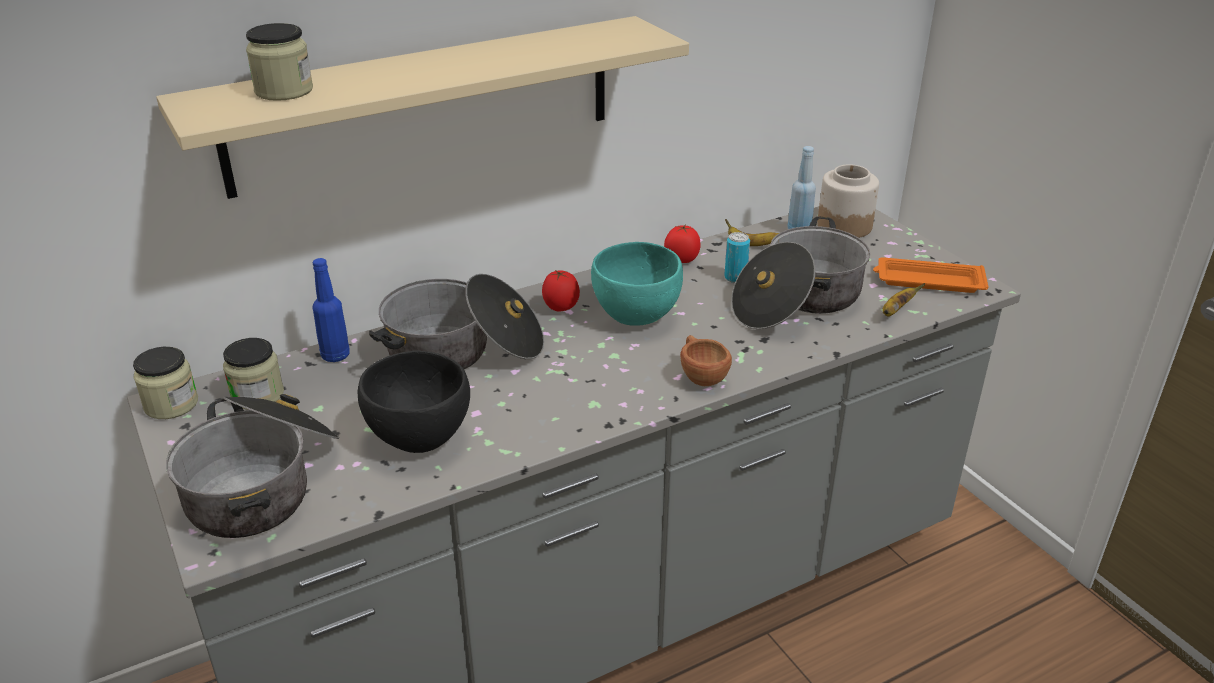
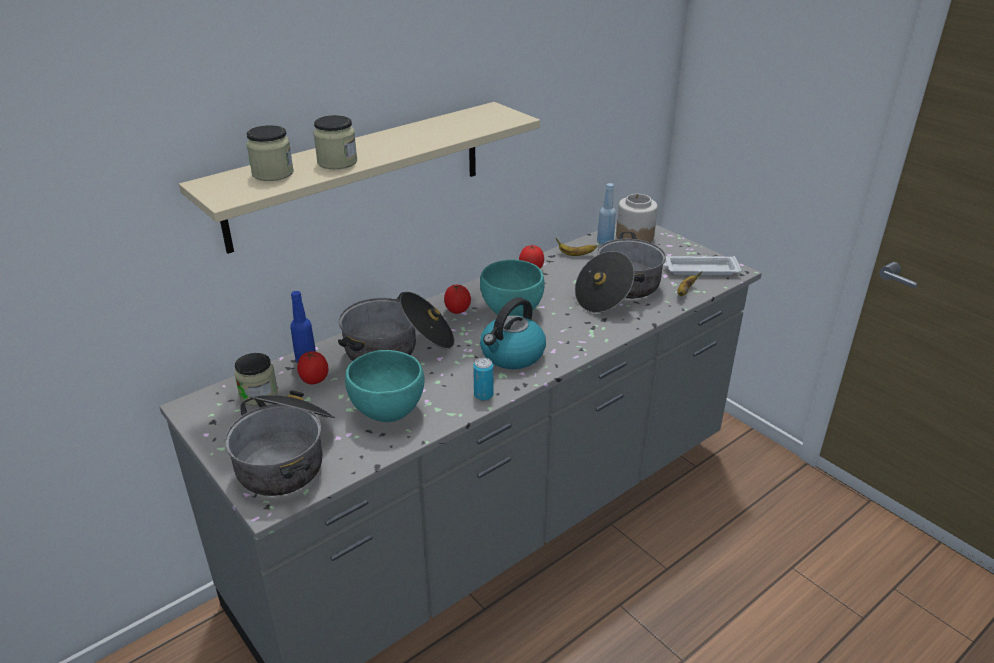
camera: 10 degrees left, 0 degrees up
(171, 404) = (196, 408): jar -> jar (337, 162)
(336, 384) = (314, 381): none -> tomato
(420, 437) = (388, 411): black bowl -> turquoise bowl
(617, 377) = (512, 355): none -> kettle
(700, 376) = (568, 348): brown cup -> none
(735, 278) = (571, 279): can -> can (483, 395)
(927, 281) = (700, 270): orange tray -> white tray

